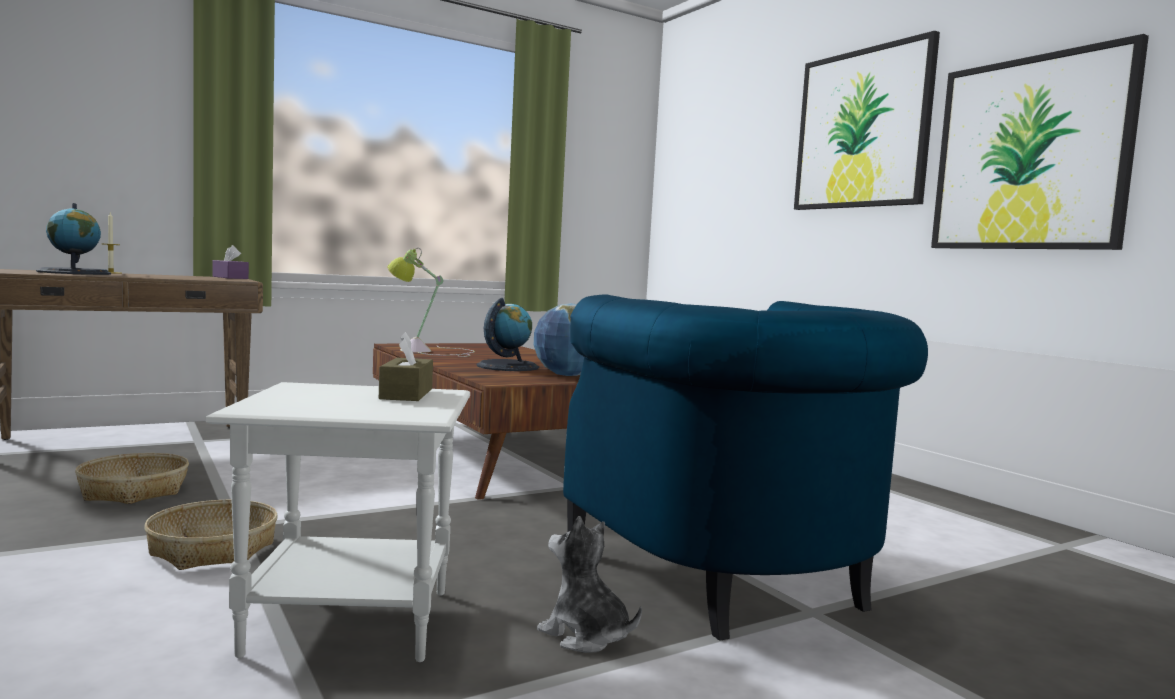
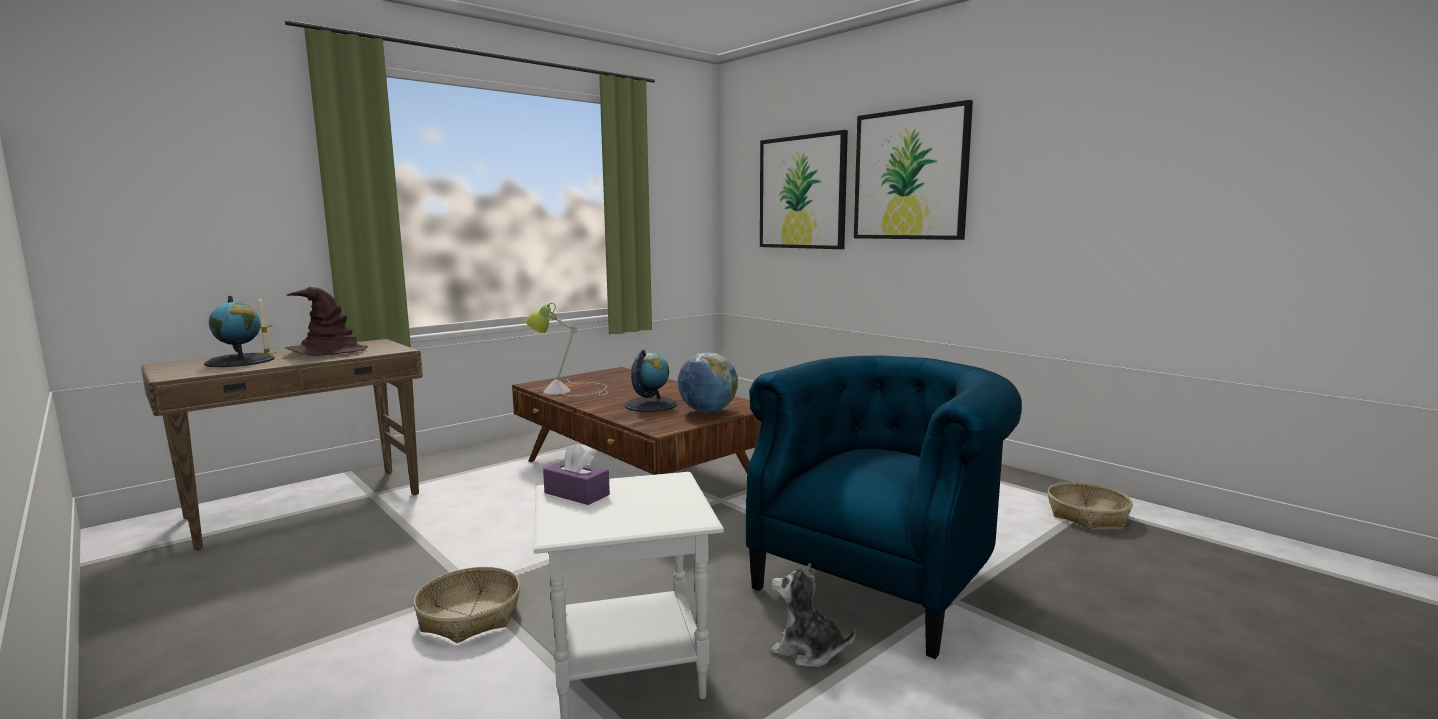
camera: 10 degrees left, 5 degrees up
(134, 491) = (355, 562): basket -> basket (1086, 515)
(168, 276) = (327, 352): none -> brown hat
(230, 277) = (378, 343): purple tissue box -> purple tissue box (576, 494)
(406, 394) = (652, 487): brown tissue box -> none
(729, 580) = (882, 579): blue armchair -> blue armchair turned 105 degrees counterclockwise
(1030, 154) = (1049, 205): picture -> picture (802, 192)

